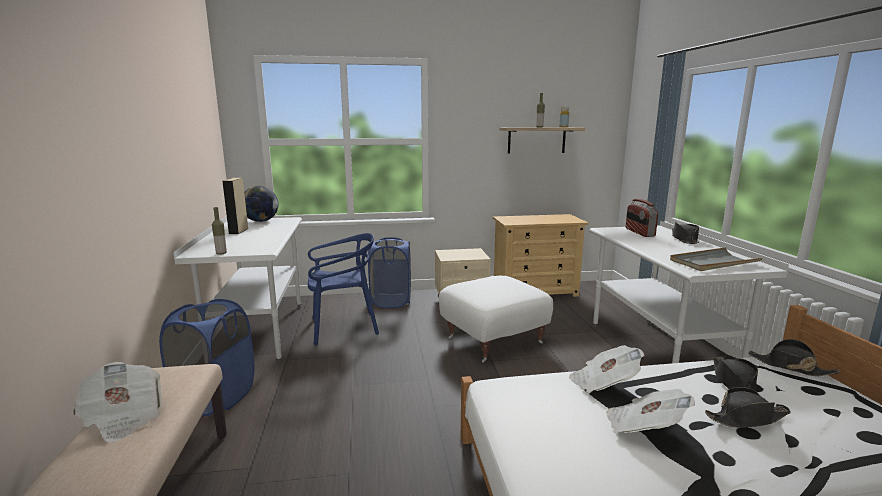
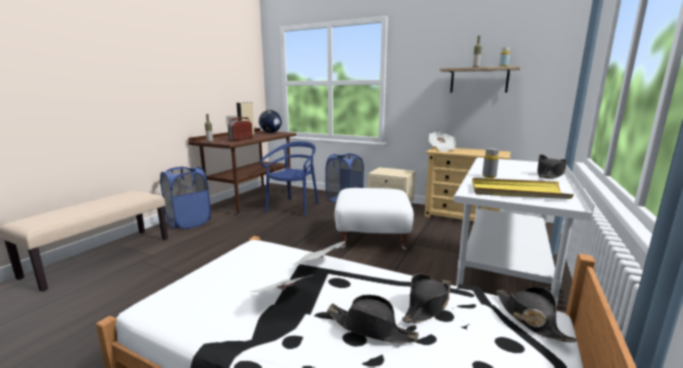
camera: 35 degrees right, 0 degrees up
(123, 418) = (90, 204): newspaper -> newspaper (441, 149)
(259, 332) = (251, 199): white desk -> brown desk
(343, 327) = (294, 207): blue chair -> blue chair turned 90 degrees counterclockwise
(639, 232) = (515, 165): radio -> radio (241, 139)
(658, 250) = (489, 176): none -> grey bottle
(713, 262) = (516, 192): grey tray -> yellow tray

